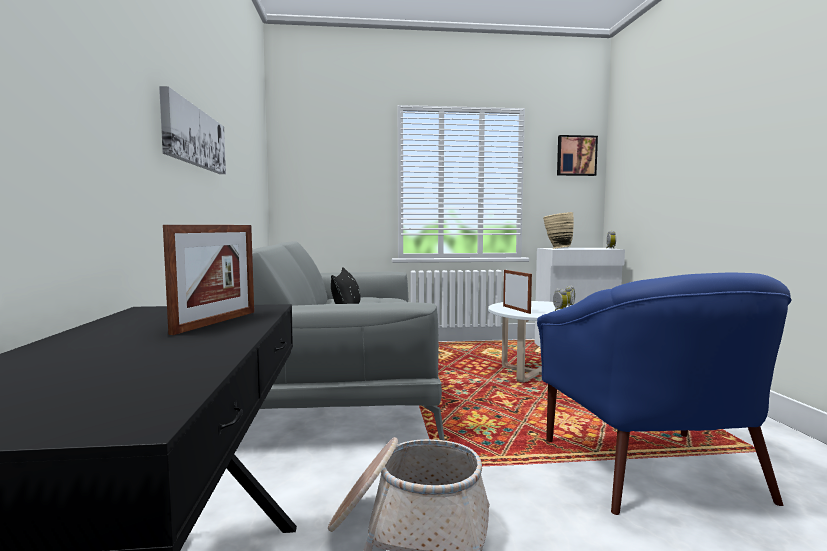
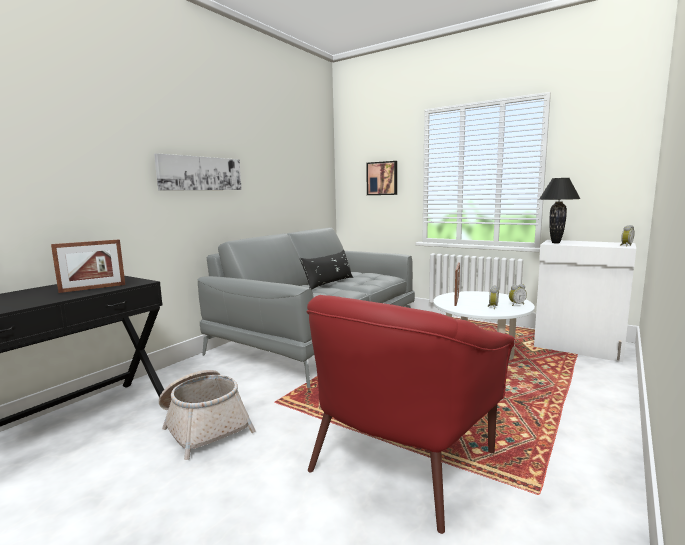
camera: 40 degrees right, 5 degrees up
(557, 248) = (555, 242): beige vase -> black table lamp
(576, 156) = (615, 136): picture -> picture (382, 178)
(653, 469) = (400, 461): blue armchair -> red armchair

